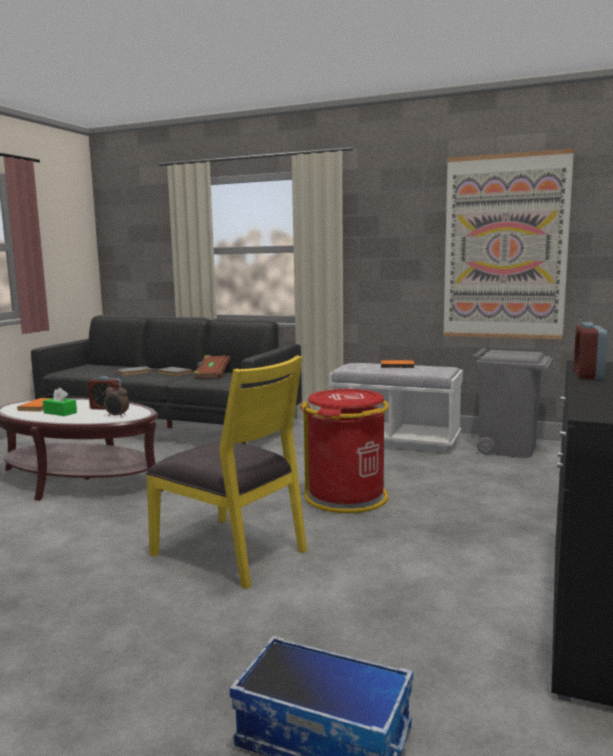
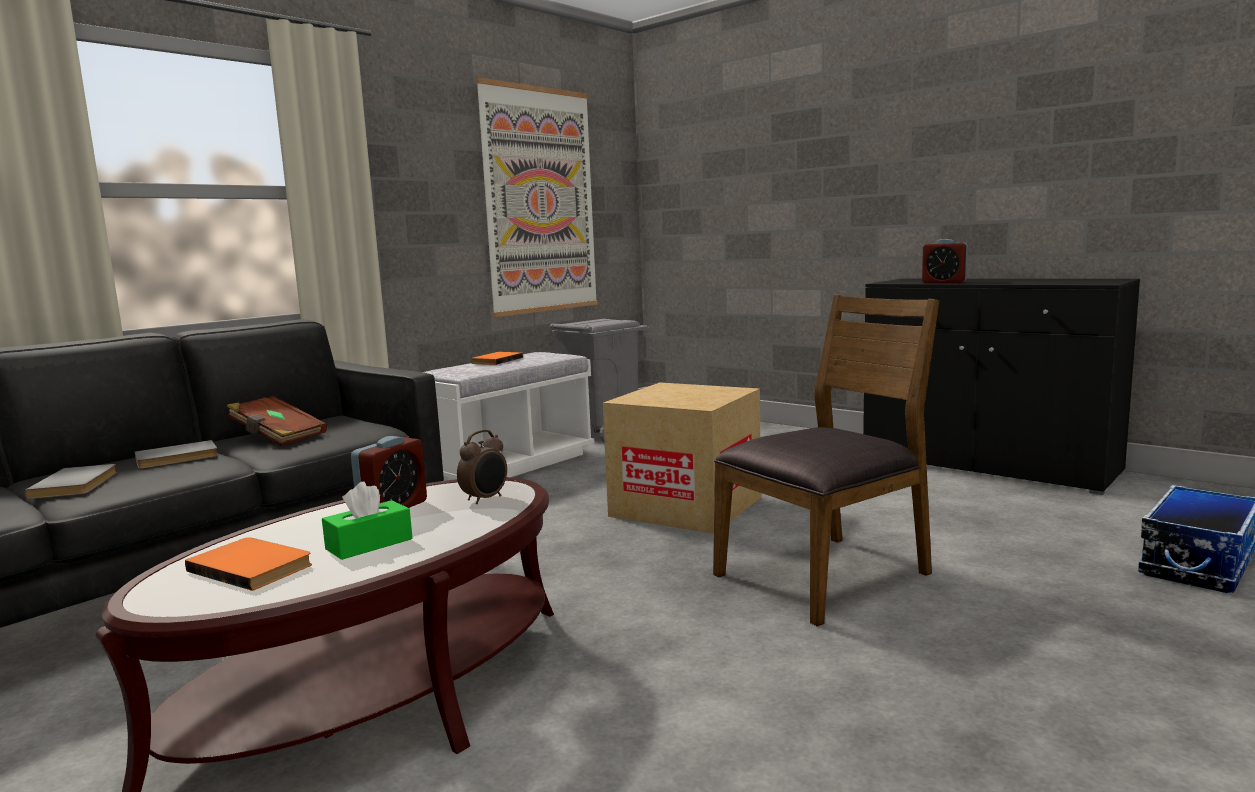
camera: 70 degrees left, 0 degrees up
(231, 552) = (825, 575): yellow chair -> brown chair
(347, 497) = (686, 506): red trash can -> cardboard box

